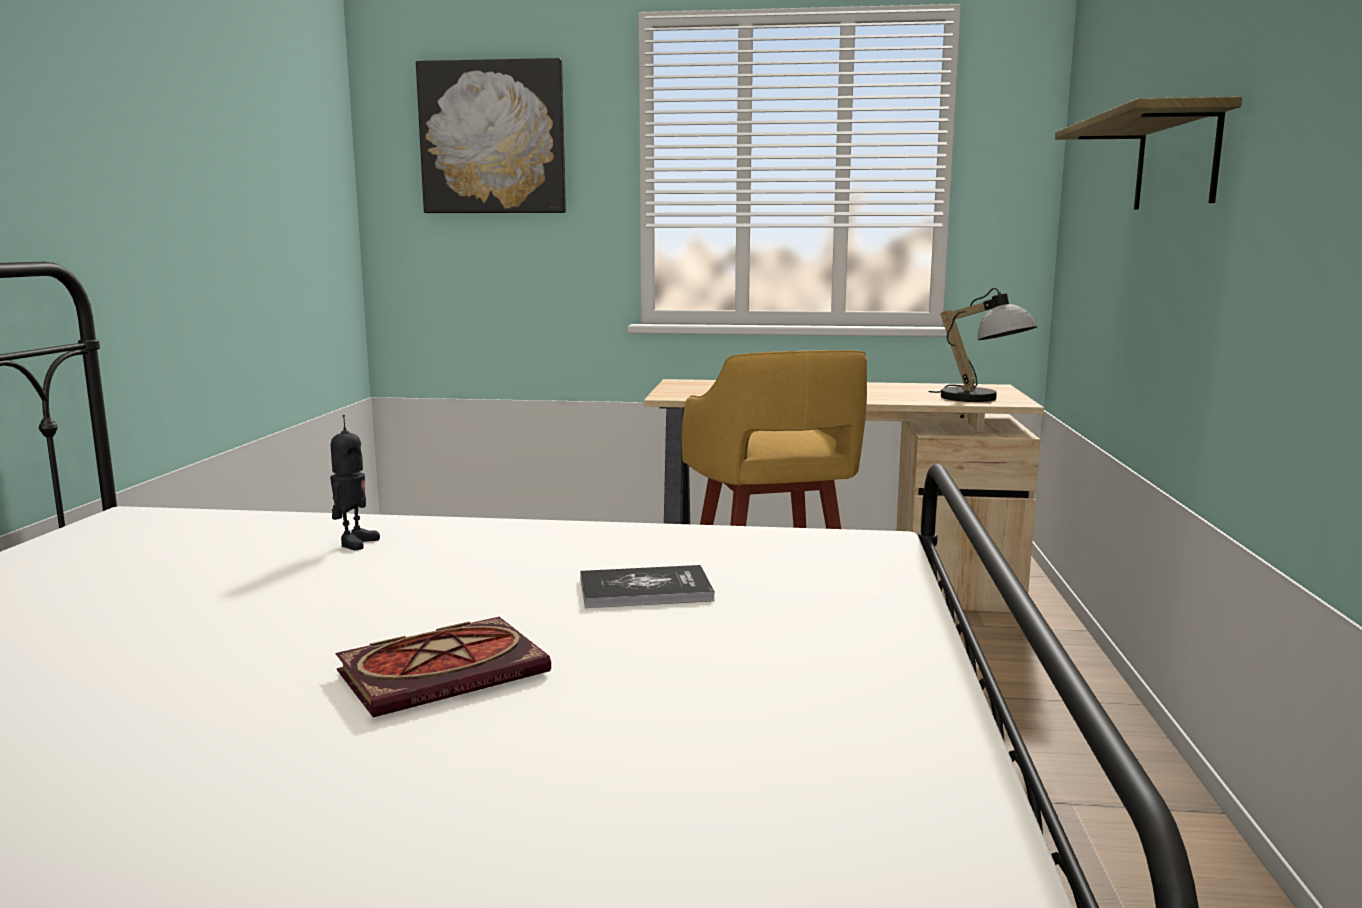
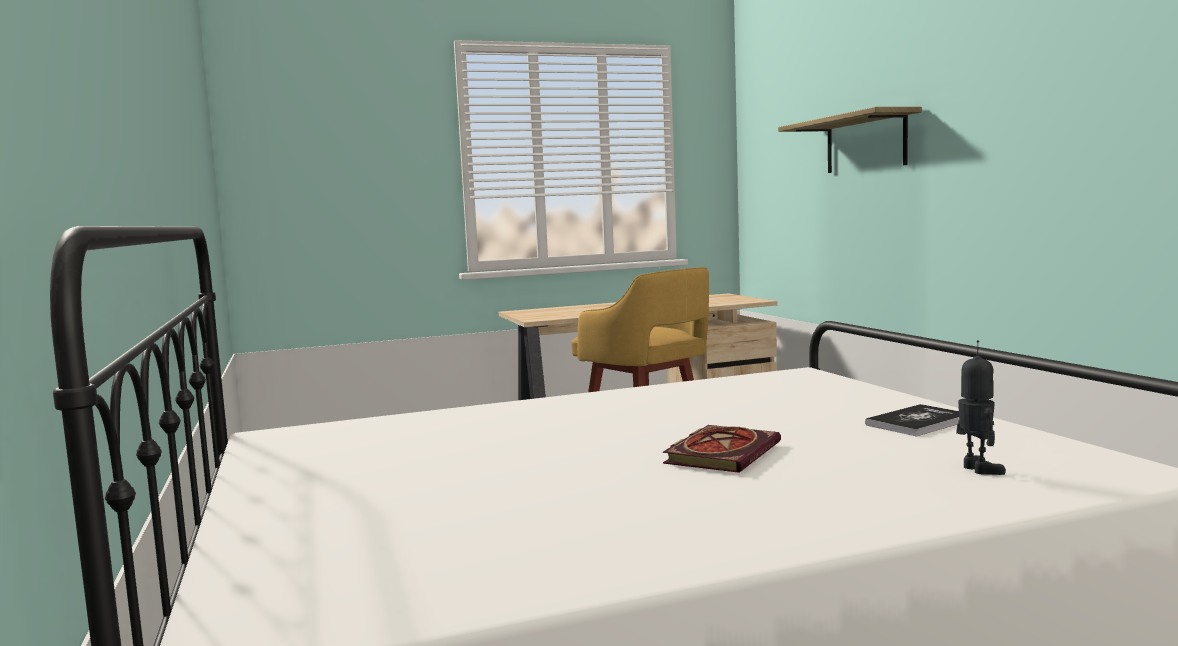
camera: 25 degrees left, 5 degrees down
(354, 543) = (495, 419): toy robot -> toy robot (977, 469)
(493, 138) = (341, 132): picture -> none
(645, 590) = (736, 408): book -> book (918, 422)
(982, 399) = (734, 301): table lamp -> none

